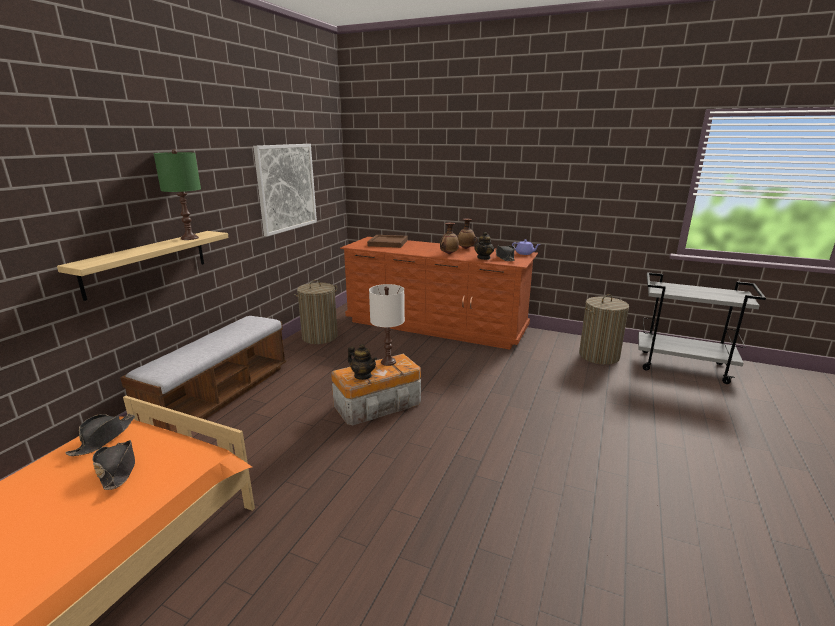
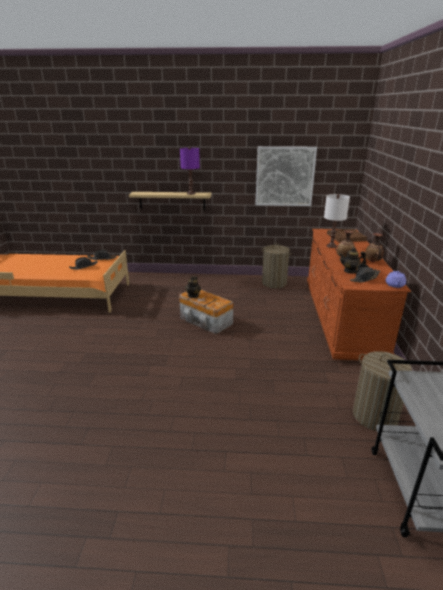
camera: 70 degrees right, 5 degrees up
(189, 238) = (190, 193): green table lamp -> purple table lamp
(220, 396) = (188, 279): bench -> none
(388, 362) = (215, 298): white table lamp -> white table lamp (331, 246)

